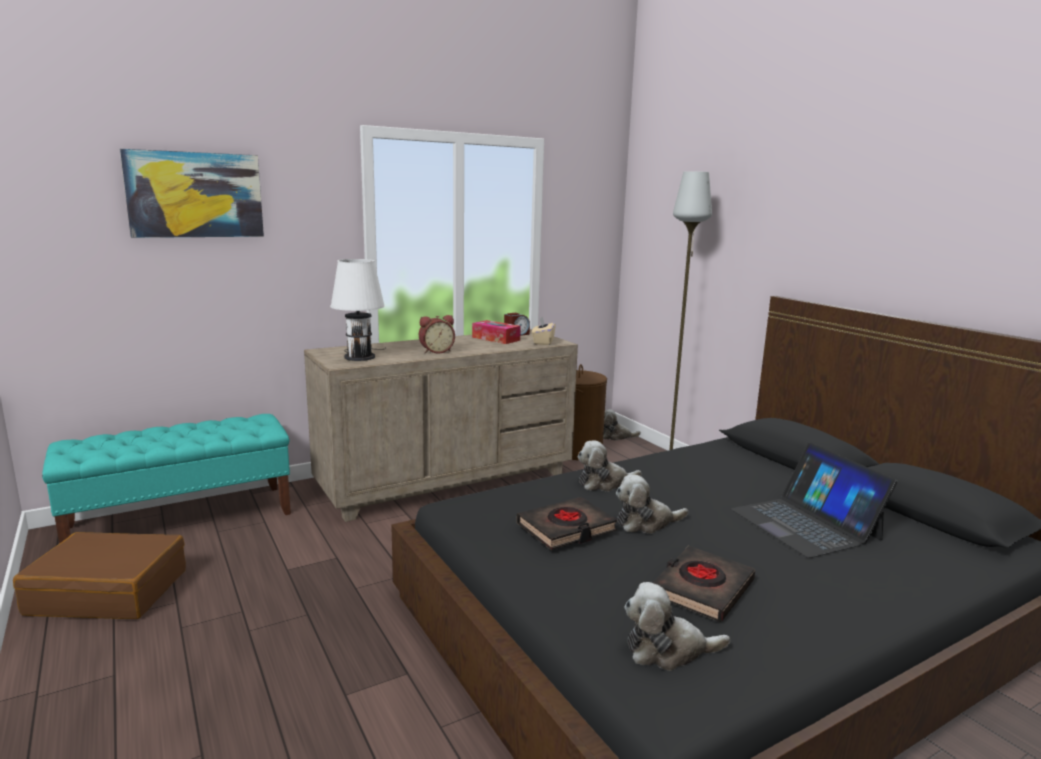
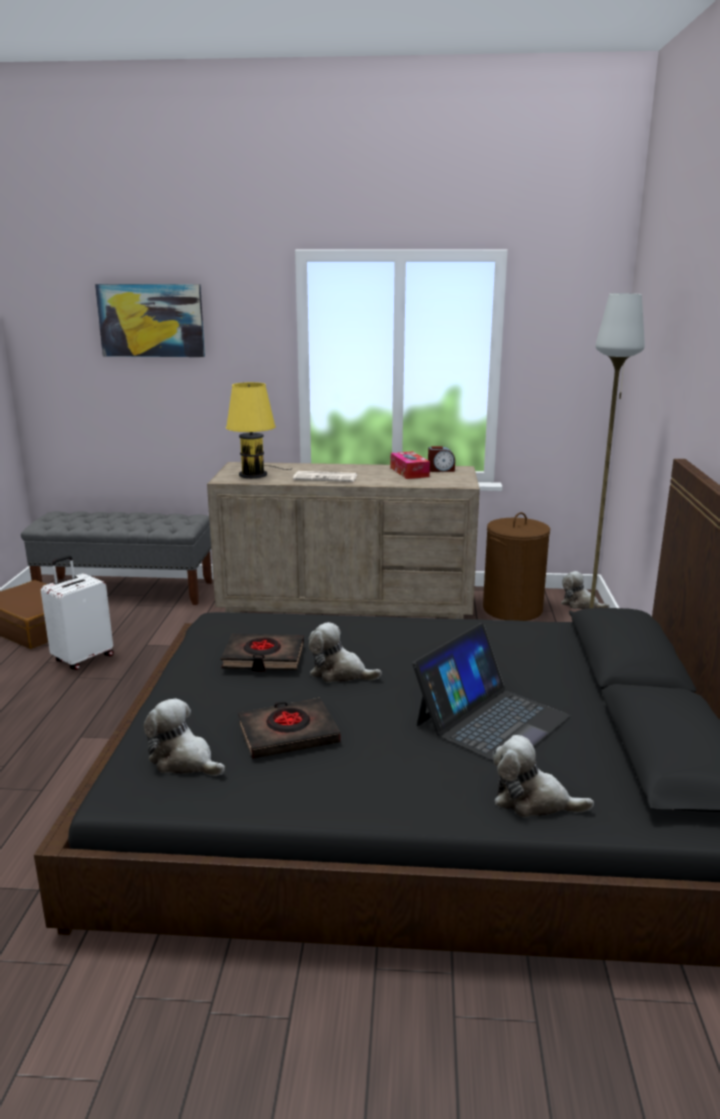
camera: 35 degrees right, 5 degrees up
(182, 520) = (126, 590): turquoise bench -> grey bench
(227, 608) = (83, 658): none -> white suitcase
(360, 356) = (255, 474): white table lamp -> yellow table lamp
(436, 351) = (326, 477): alarm clock -> newspaper
(543, 342) = (447, 482): beige tissue box -> none
(604, 483) = (369, 632): plush toy -> plush toy (533, 801)
(805, 524) = (491, 720): laptop -> laptop turned 150 degrees counterclockwise

